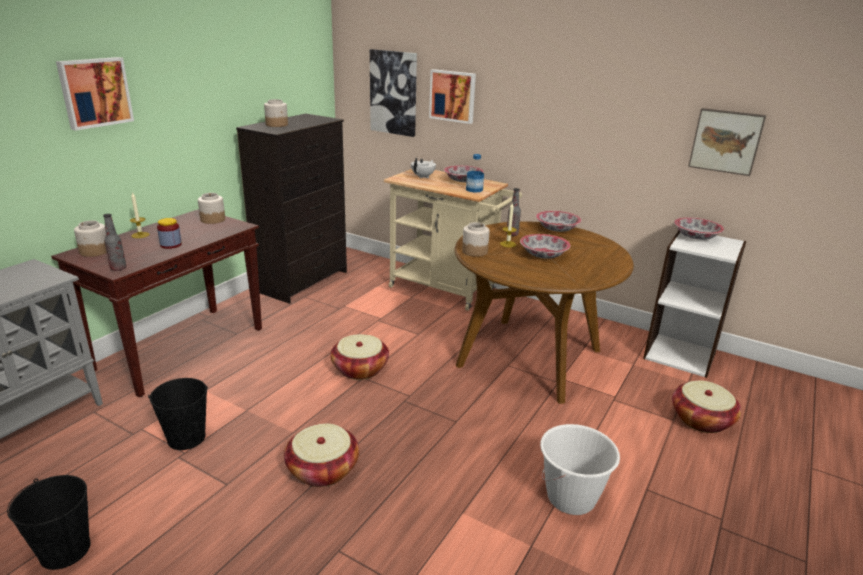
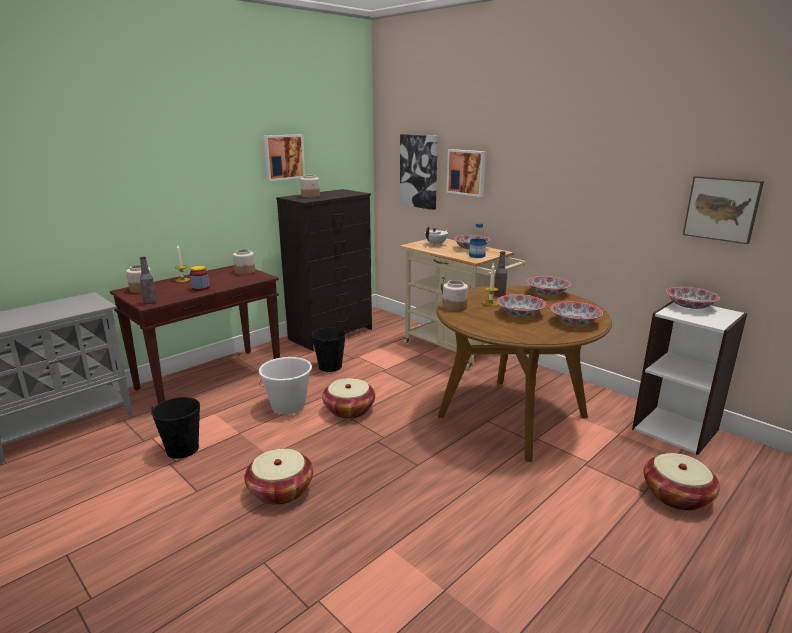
camera: 15 degrees right, 5 degrees down
(65, 550) = (54, 524): black bucket -> black bucket (330, 366)
(94, 92) = (154, 164): picture -> picture (283, 157)
(571, 498) = (503, 551): white bucket -> white bucket (288, 406)
(599, 261) = (574, 322): none -> bowl

